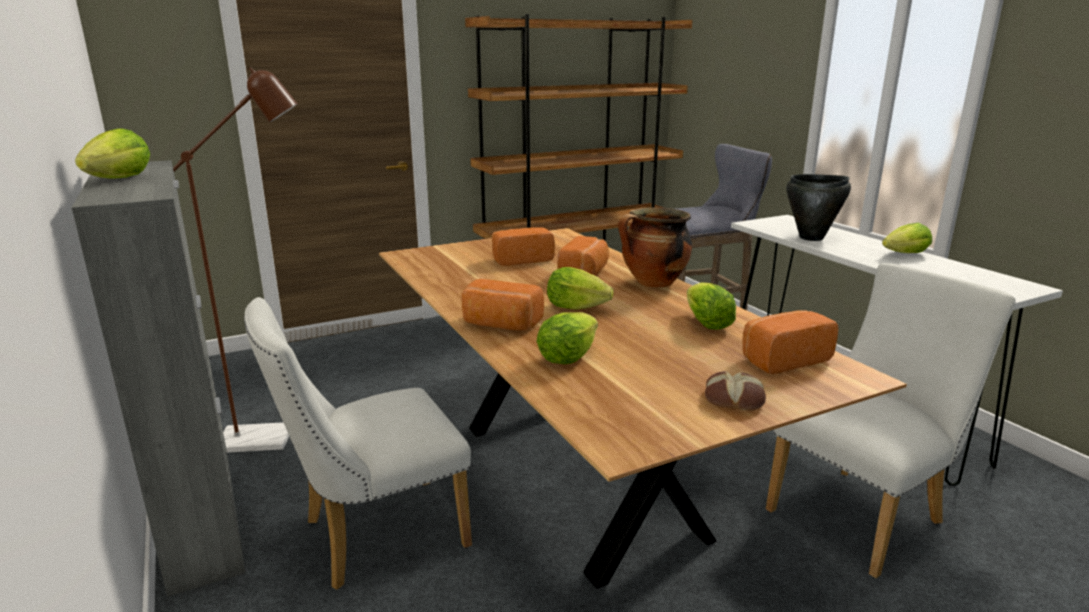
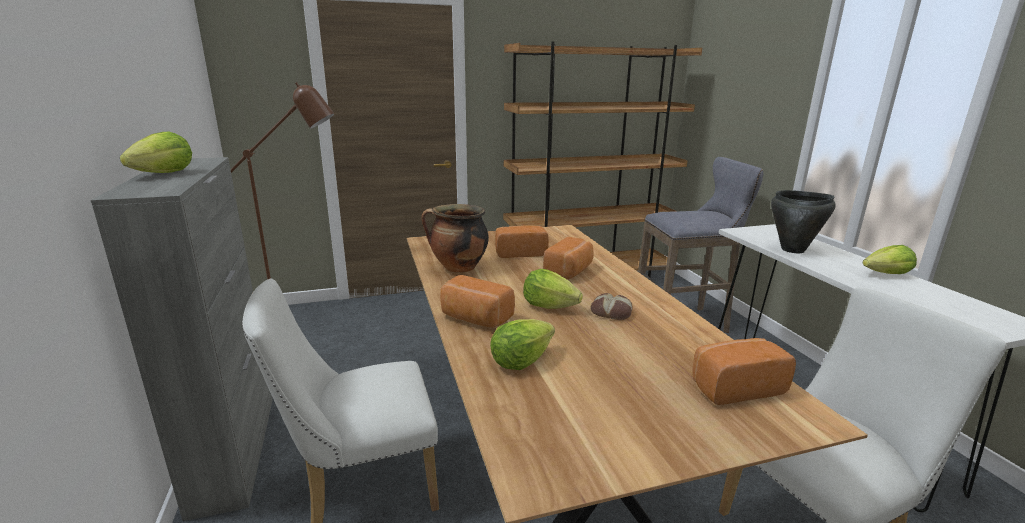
camera: 10 degrees right, 0 degrees up
(653, 284) = (629, 286): cooking pot -> cooking pot (458, 268)
(706, 324) = (667, 336): lettuce -> none
(734, 398) = (670, 431): bread -> bread (612, 312)

